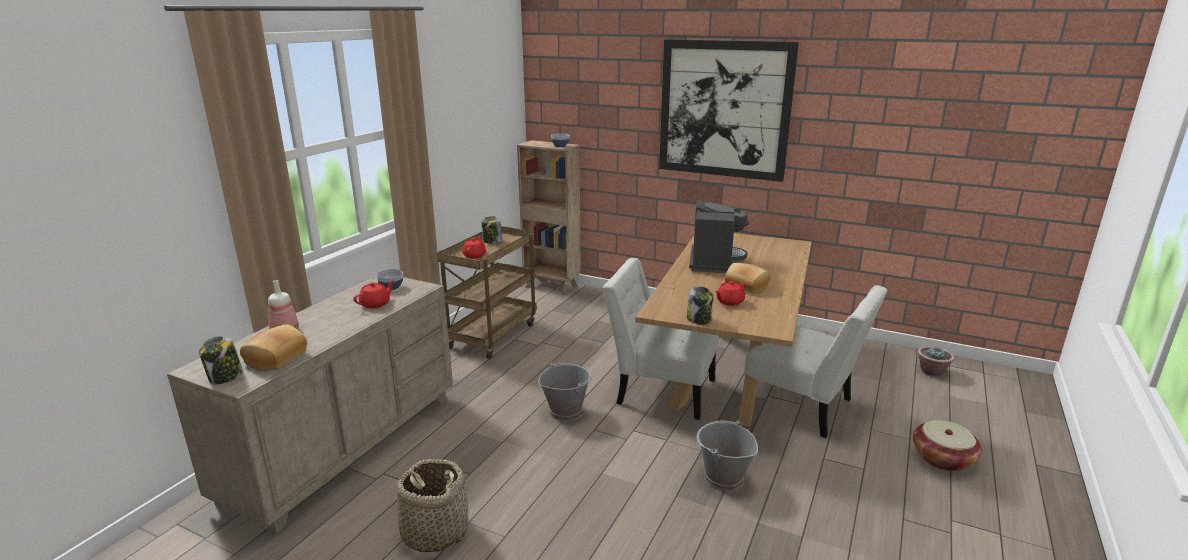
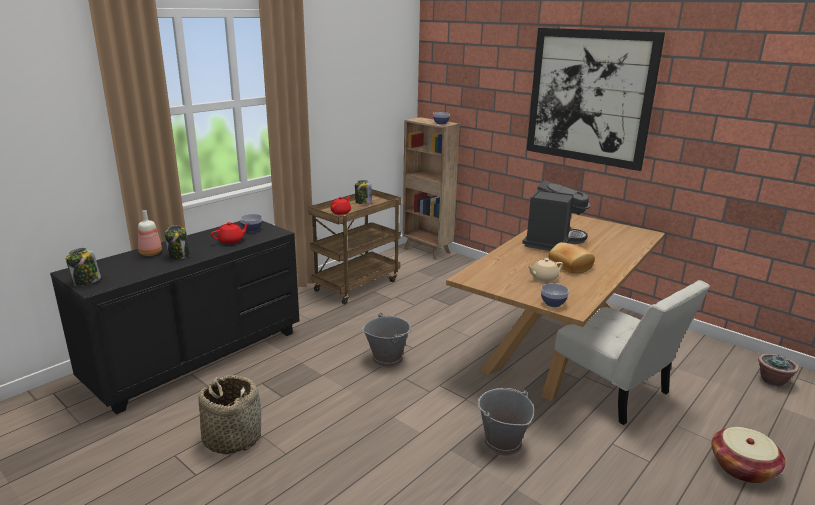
camera: 15 degrees right, 0 degrees up
(275, 358) = (130, 272): bread -> none
(345, 447) = (197, 357): beige dresser -> black dresser
(660, 390) = (481, 354): white chair -> none
(699, 319) = (504, 290): jar -> jar (179, 255)
(729, 302) = (543, 278): red teapot -> beige teapot
(754, 327) = (553, 303): none -> bowl

